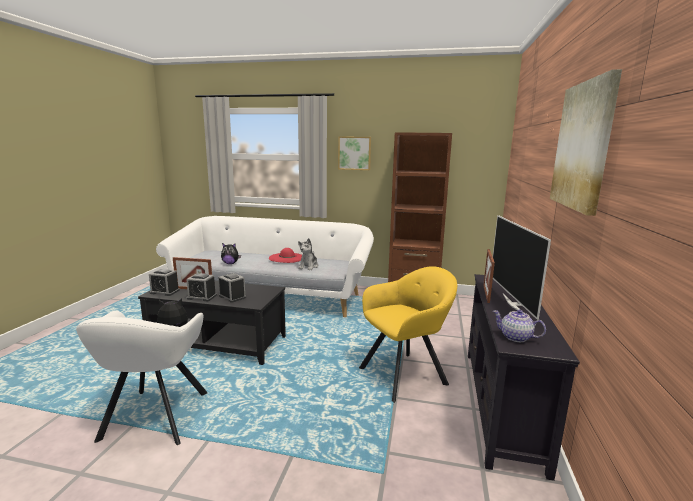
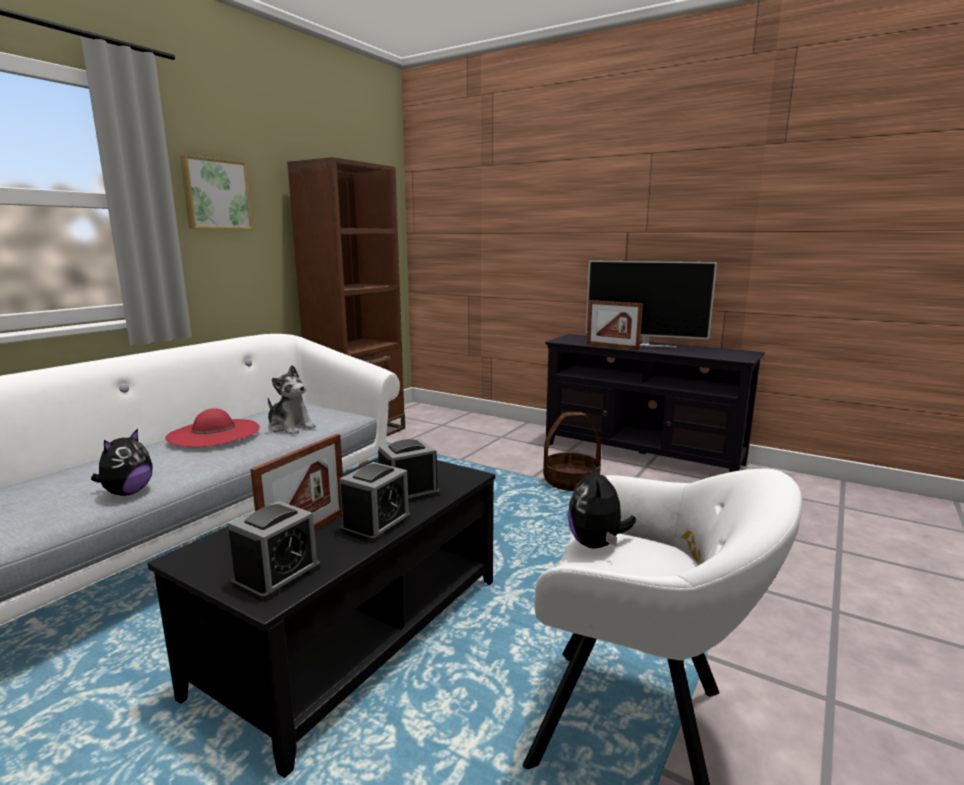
camera: 70 degrees left, 0 degrees up
(406, 375) = (571, 482): yellow armchair -> basket
(516, 337) = (724, 355): teapot -> none
(583, 146) = (690, 180): picture -> none

